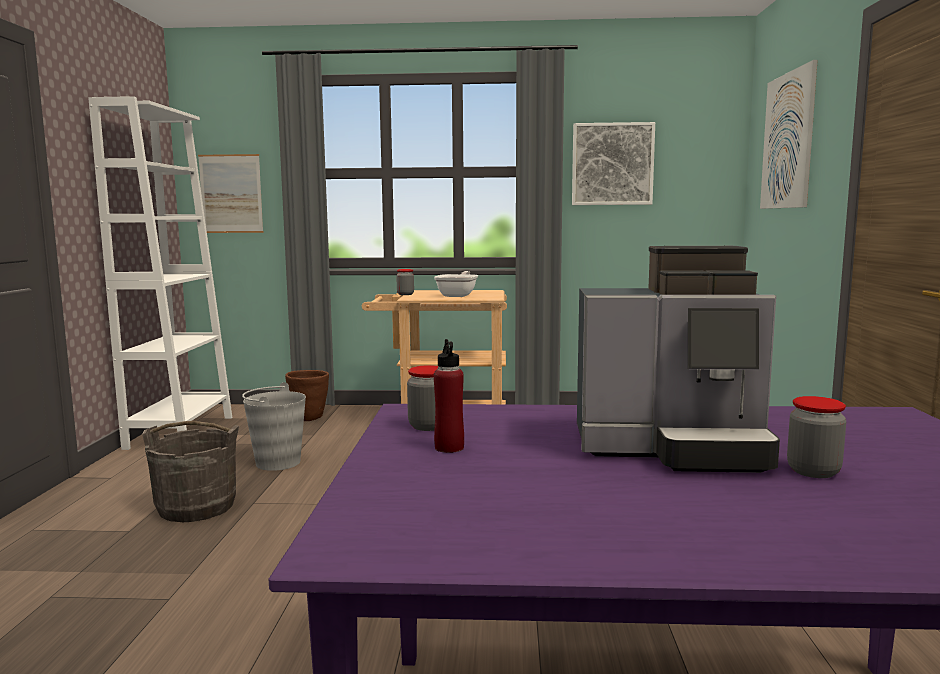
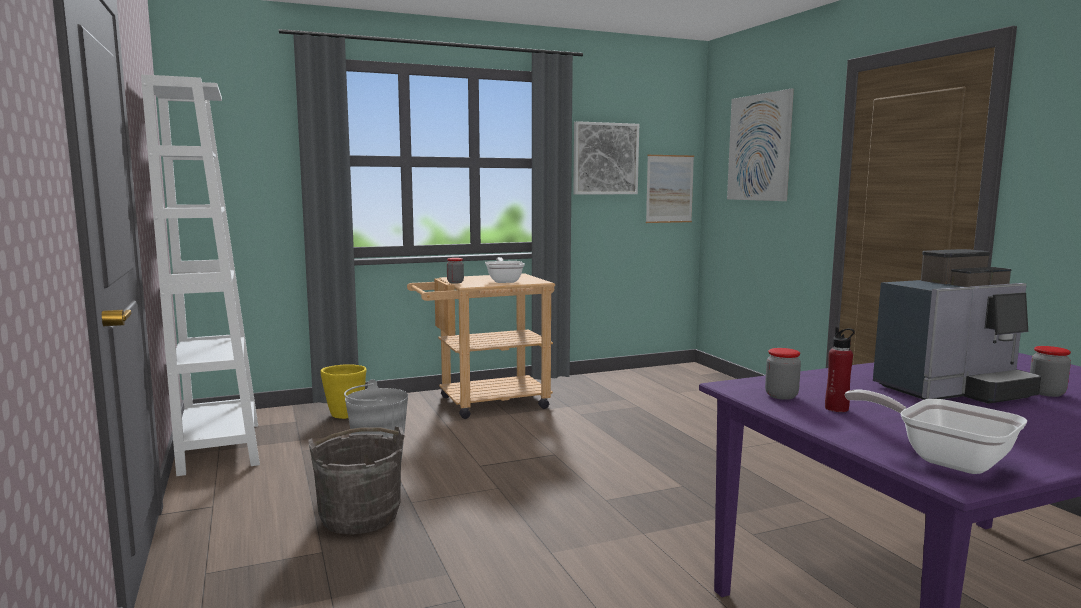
camera: 25 degrees left, 0 degrees up
(231, 194) = (234, 180): picture -> picture (669, 189)
(309, 418) = (345, 415): brown planter -> yellow planter
(399, 523) = (944, 459): none -> frying pan

